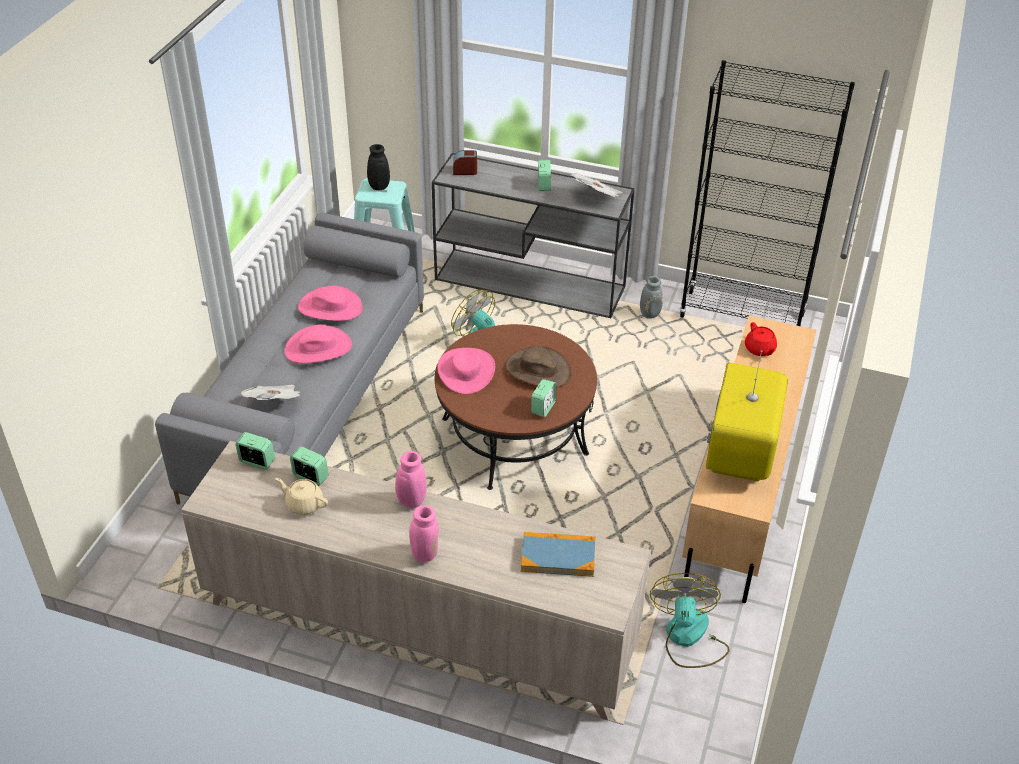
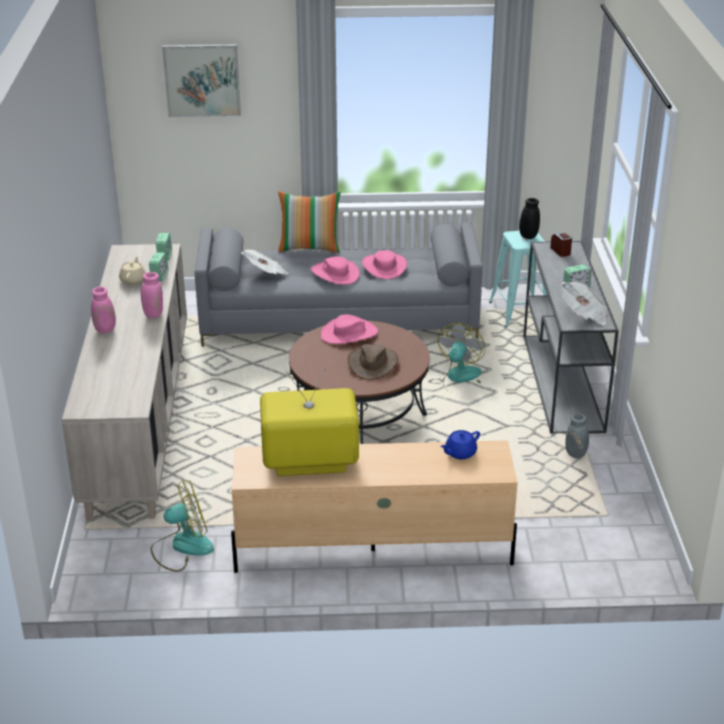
camera: 70 degrees right, 10 degrees down
(87, 238) = (202, 80): none -> picture
(235, 352) = (310, 247): none -> pillow
(543, 408) = (328, 375): alarm clock -> none
(558, 556) = (125, 380): book -> none
(742, 316) = (624, 511): black bookcase -> none
(760, 349) = (460, 453): red teapot -> blue teapot

